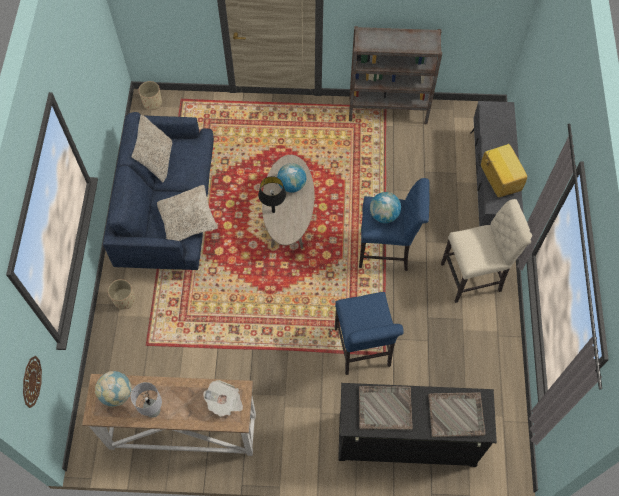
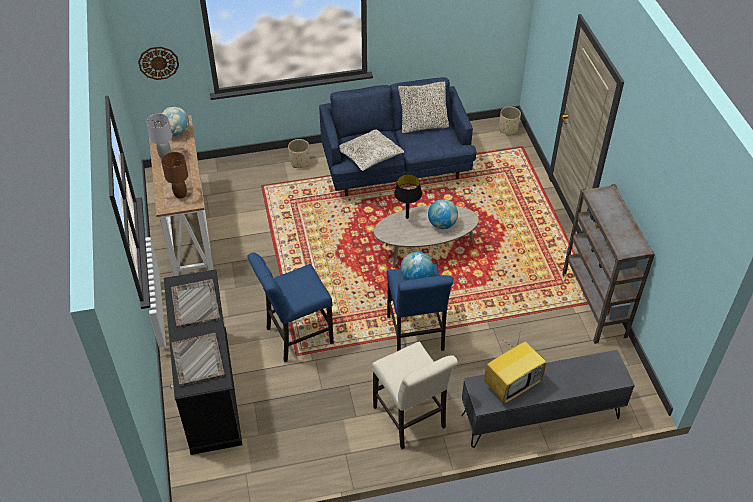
camera: 75 degrees right, 15 degrees down
(225, 402) = (180, 194): newspaper -> brown table lamp

